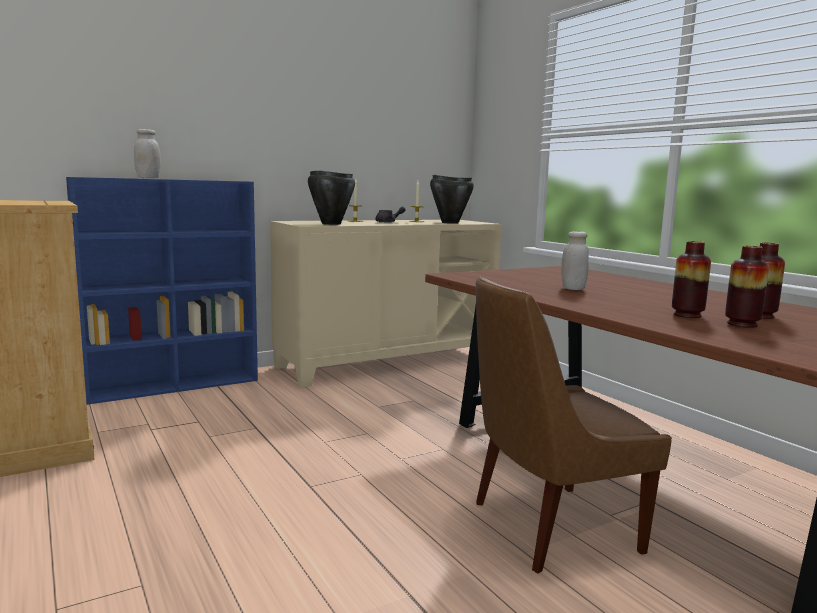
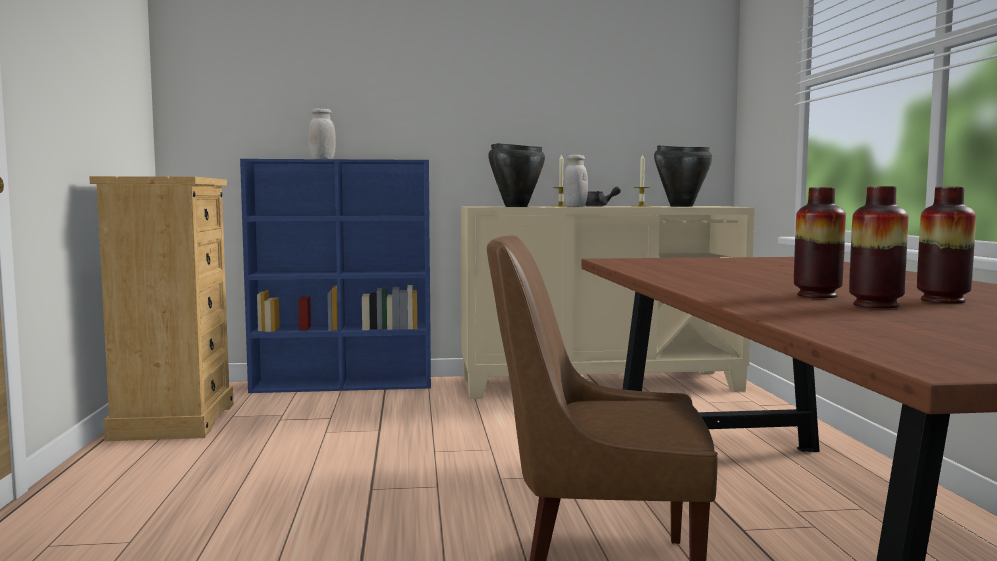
camera: 25 degrees right, 5 degrees down
(573, 288) = (735, 272): white jar -> white jar (575, 206)

